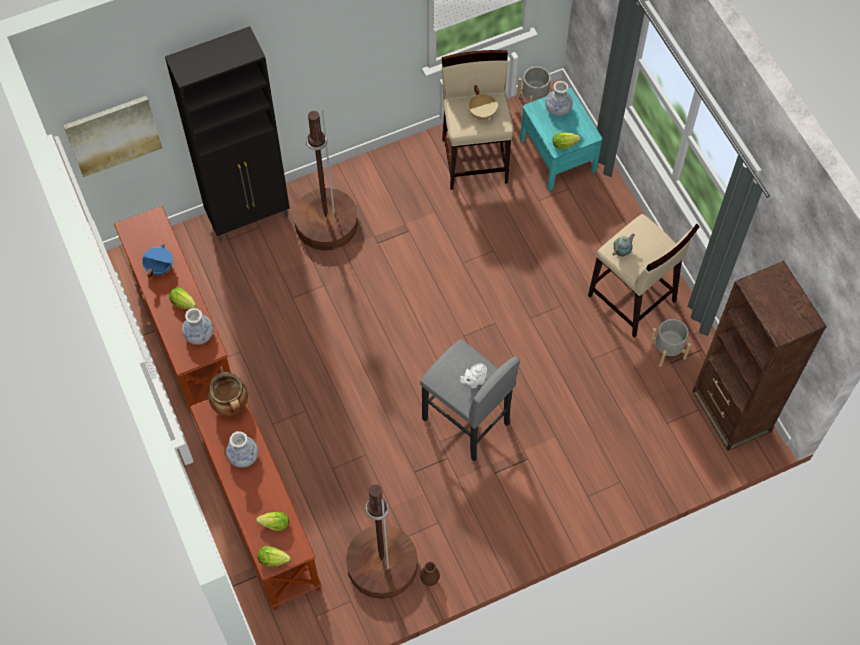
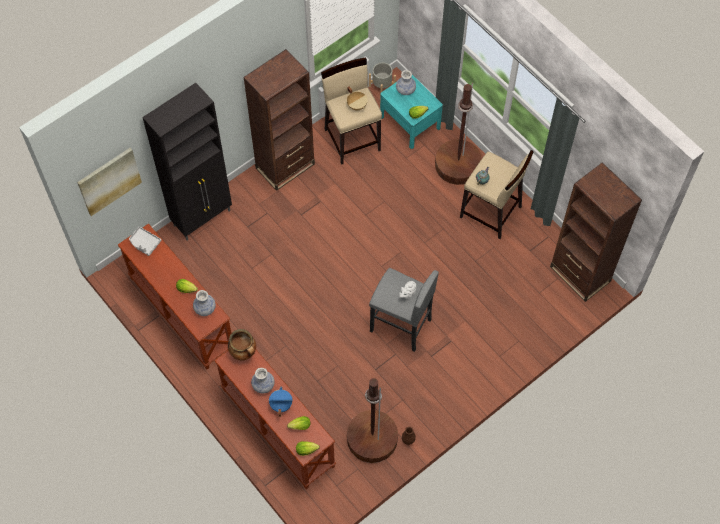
camera: 15 degrees left, 0 degrees up
(149, 230) = (145, 243): none -> grey tray
(159, 267) = (161, 268): blue cooking pot -> blue cooking pot (280, 405)
(326, 224) = (260, 209): brown floor lamp -> brown floor lamp (457, 165)
(376, 175) = (285, 166): none -> brown bookcase
(667, 350) = (525, 242): grey planter -> none

